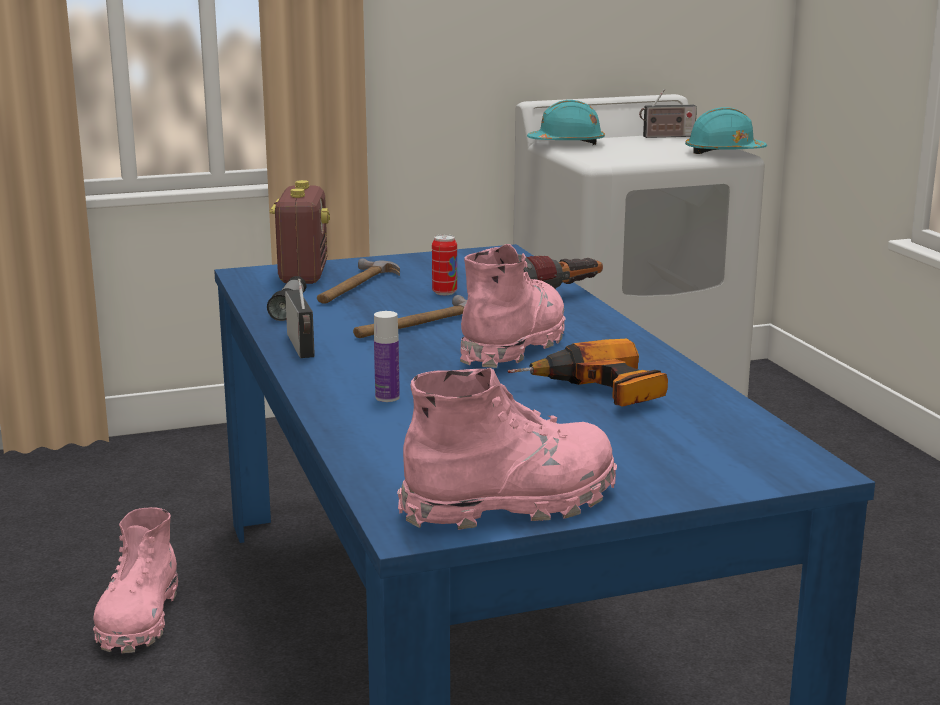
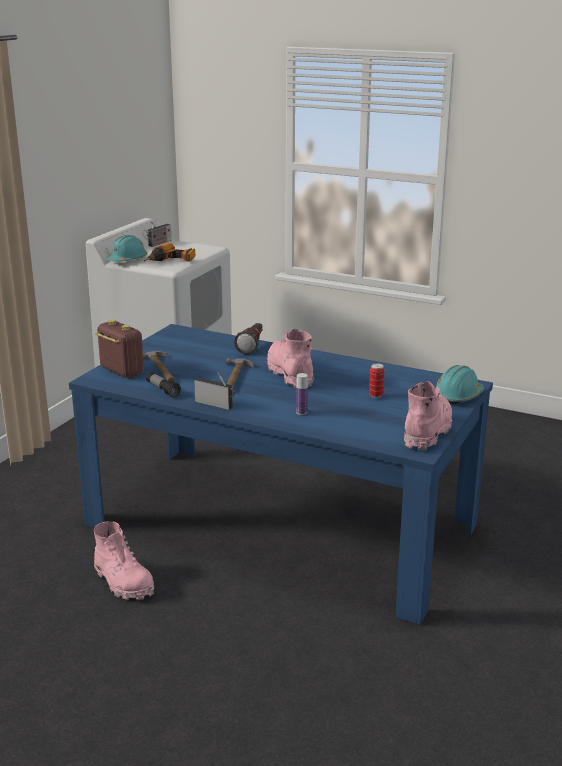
camera: 45 degrees left, 5 degrees up
(444, 292) = (205, 359): can -> can (376, 395)
(597, 393) = (361, 382): power drill -> power drill (171, 261)
(723, 153) = (209, 249): turquoise hard hat -> turquoise hard hat (458, 396)

